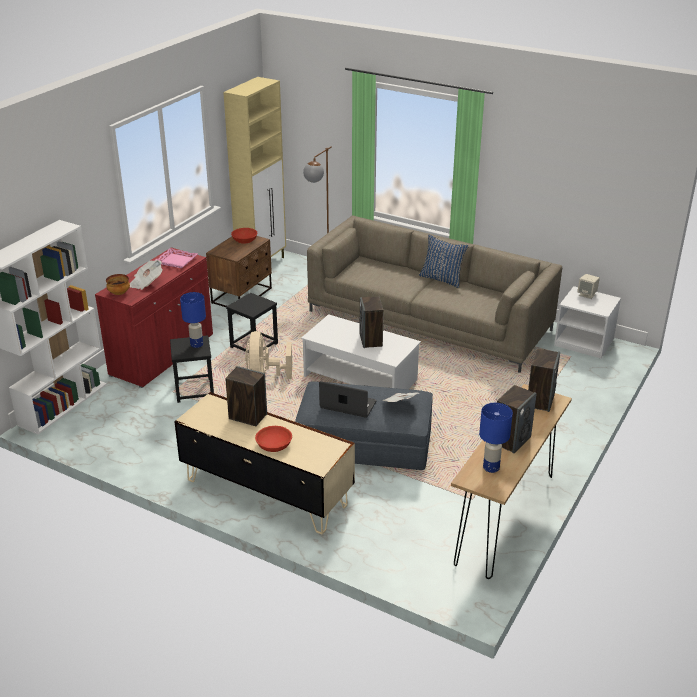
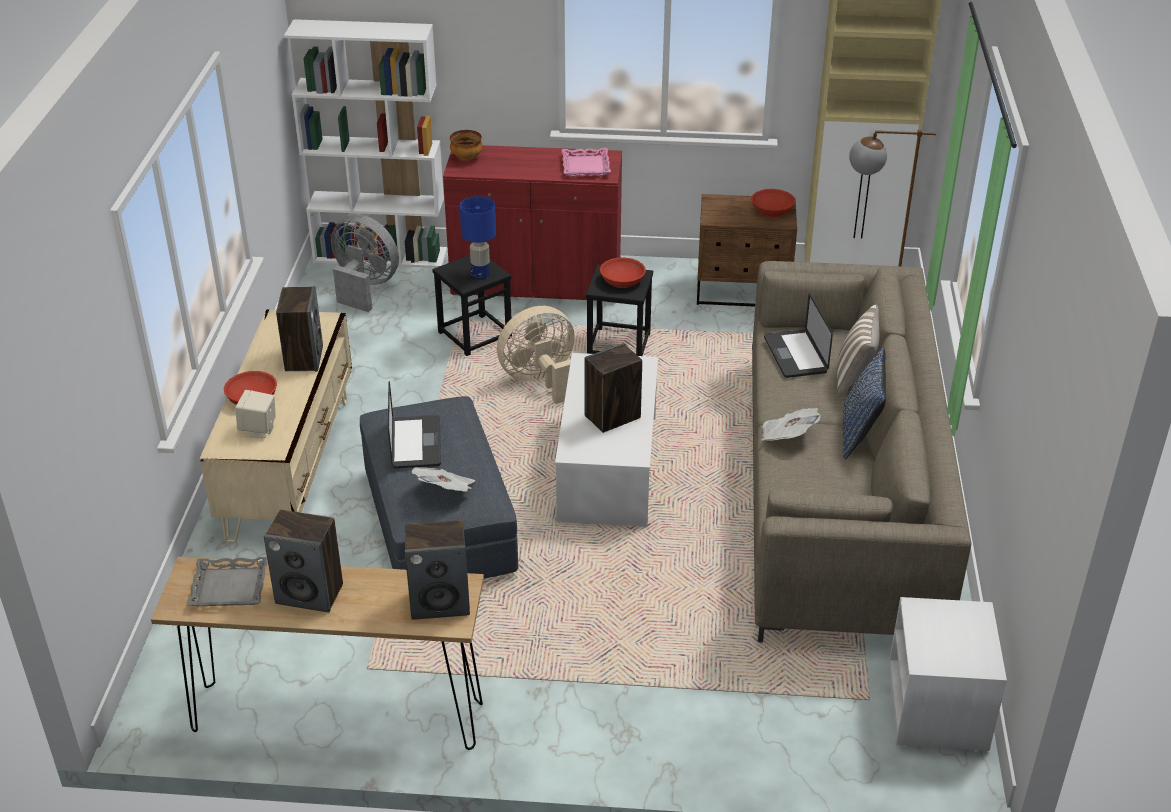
camera: 65 degrees right, 5 degrees up
(95, 419) = (364, 287): none -> grey fan
(146, 283) = (507, 166): newspaper -> newspaper (787, 436)
(250, 303) = (622, 280): none -> red bowl
(368, 275) = (795, 355): none -> laptop
(399, 267) = (854, 378): none -> pillow
(491, 467) = (229, 587): blue table lamp -> grey tray
(587, 295) = (972, 628): beige speaker -> beige speaker (258, 429)

